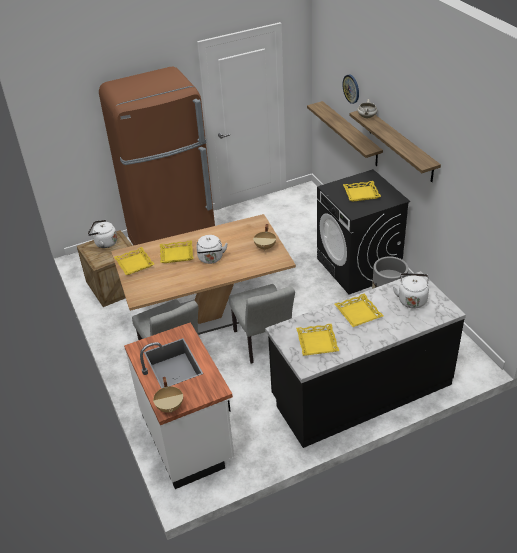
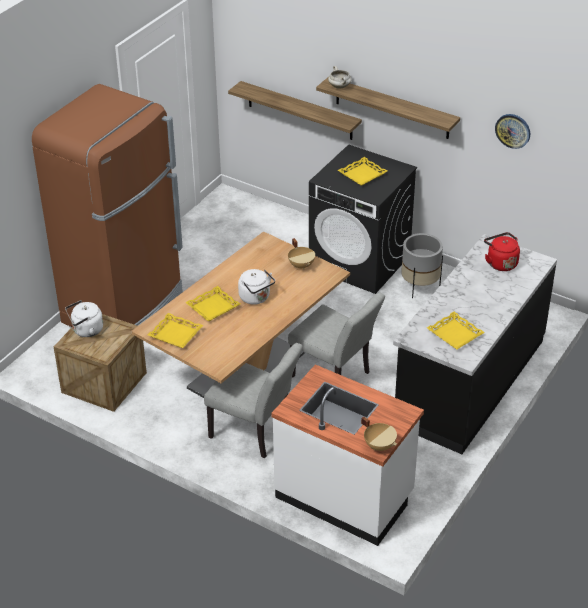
camera: 35 degrees left, 0 degrees up
(351, 88) = (298, 58): wall clock -> wall clock (513, 130)
(358, 313) = (466, 293): yellow tray -> none
(412, 299) = (500, 263): white kettle -> red kettle

